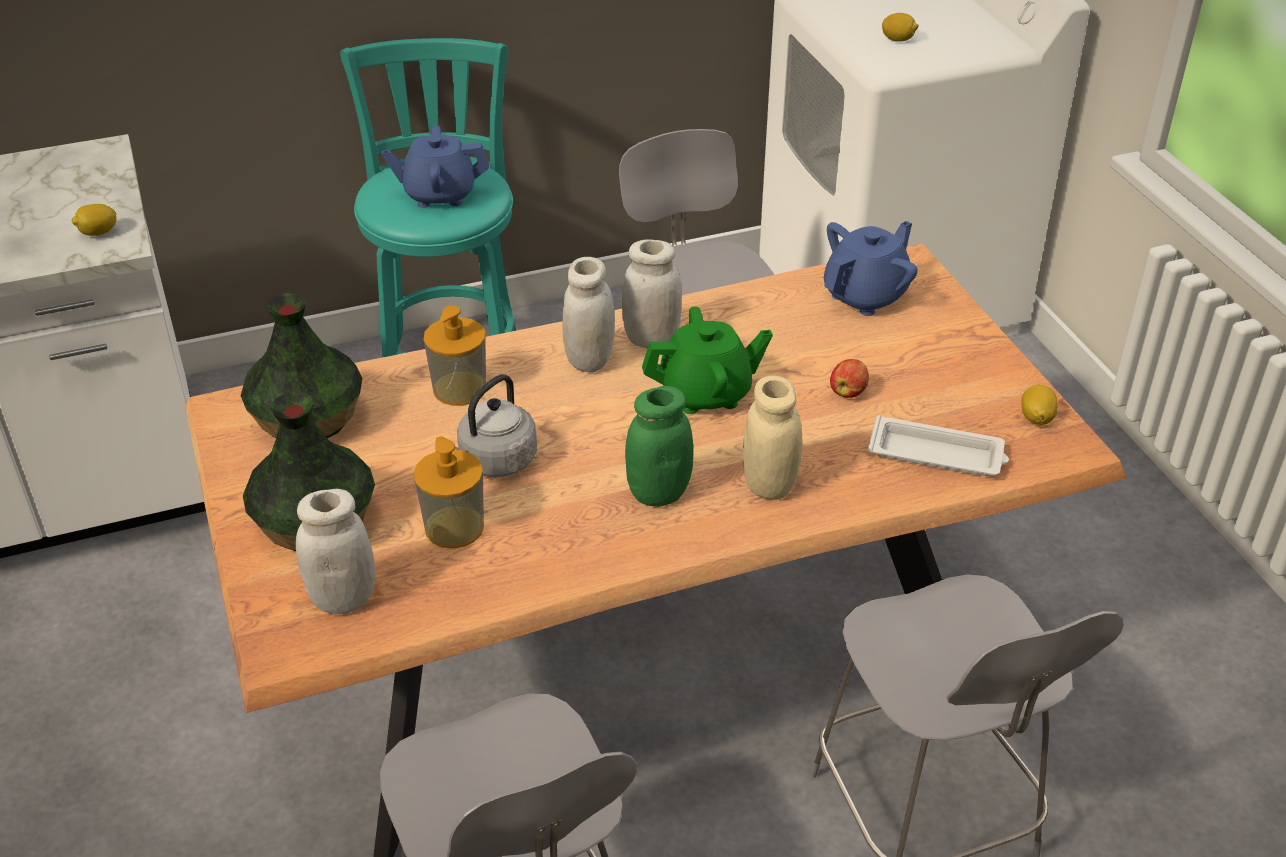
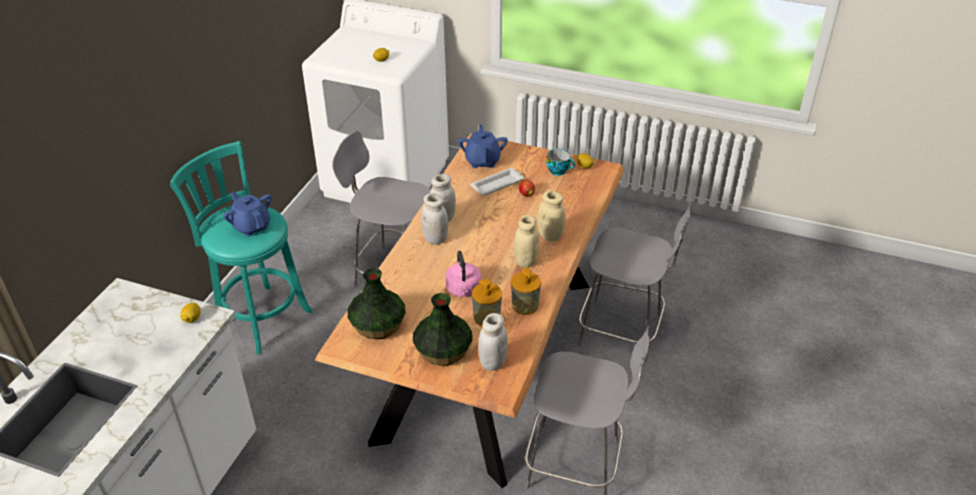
camera: 50 degrees left, 0 degrees up
(439, 195) = (251, 226): blue teapot -> blue teapot turned 105 degrees clockwise
(459, 389) = (410, 278): soap dispenser -> soap dispenser (525, 305)
(495, 462) = (463, 290): grey kettle -> pink kettle
(658, 493) = (525, 261): green jar -> beige jar
(706, 394) = (488, 223): green teapot -> none
(938, 455) = (578, 195): white tray -> white tray (498, 184)
(974, 394) = (559, 170): none -> cup

